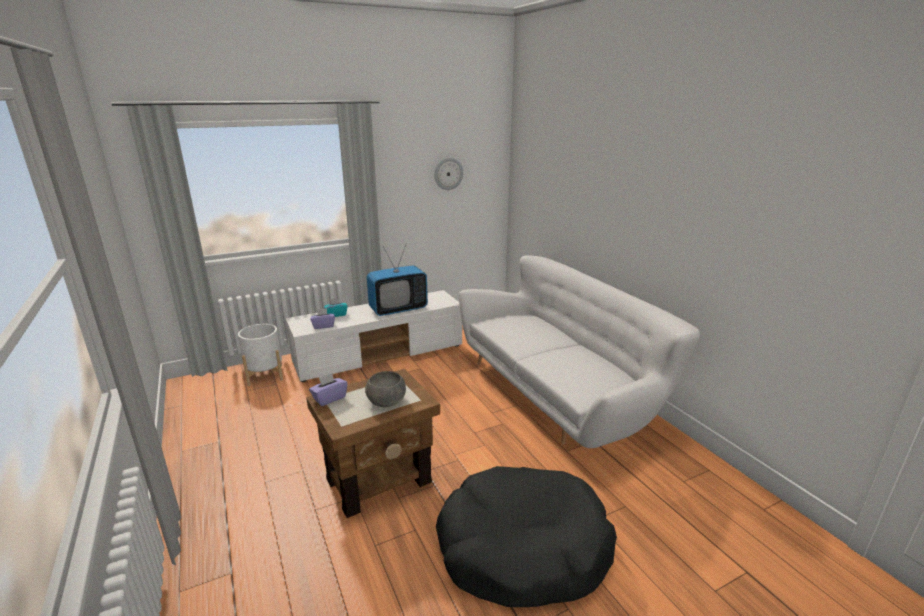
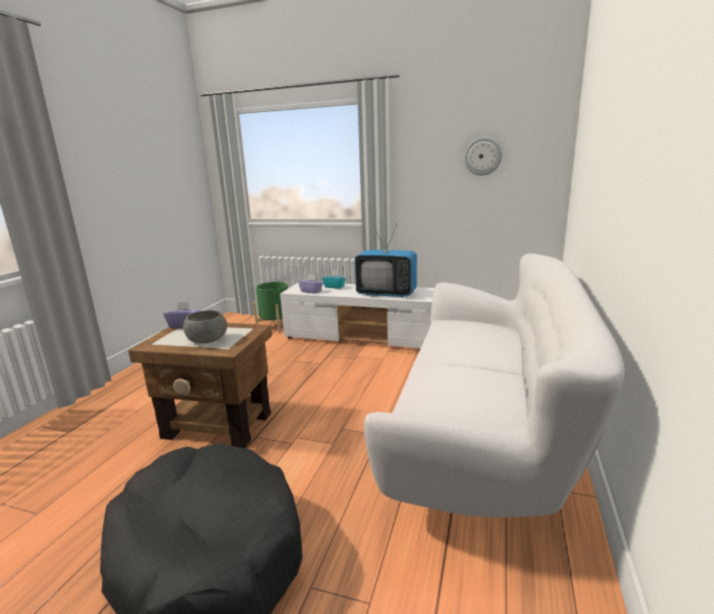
camera: 45 degrees right, 5 degrees down
(265, 375) = (275, 326): white planter -> green planter

